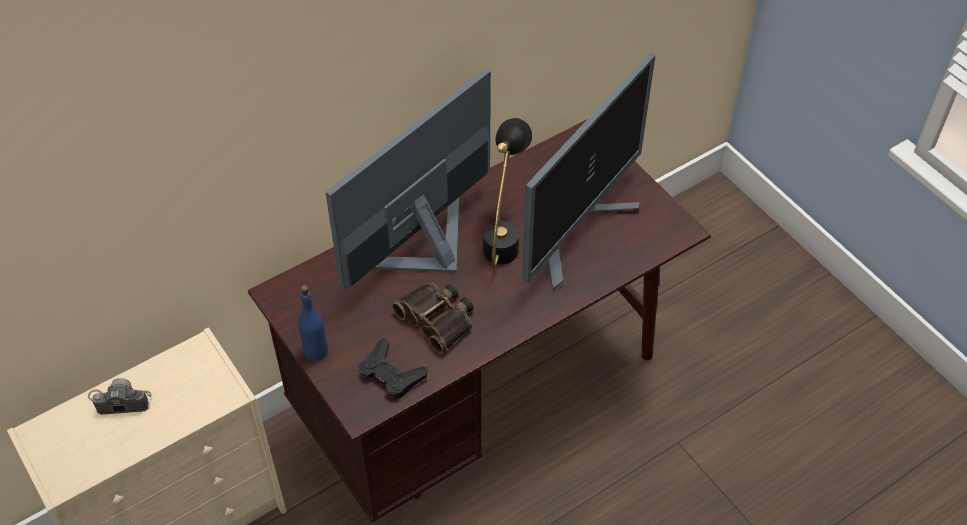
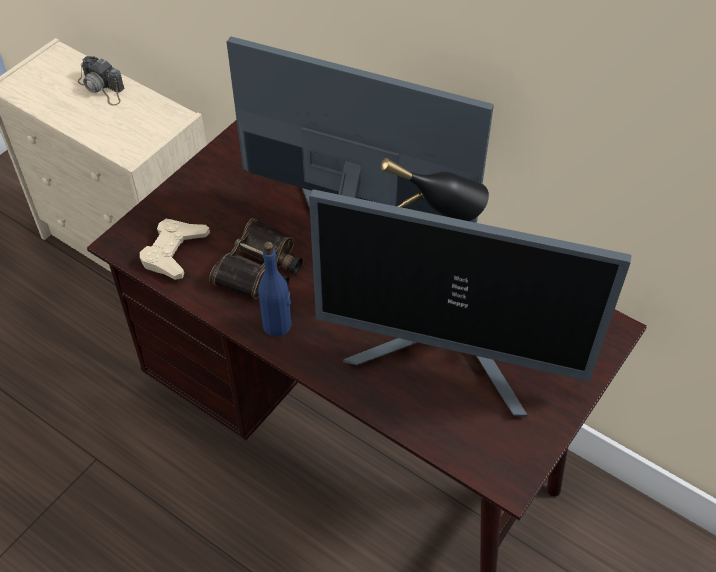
camera: 70 degrees right, 0 degrees up
(119, 400) = (102, 88): camera -> camera turned 150 degrees clockwise
(316, 350) = (184, 186): blue bottle -> blue bottle (277, 325)
(391, 374) = (174, 252): black game controller -> beige game controller

